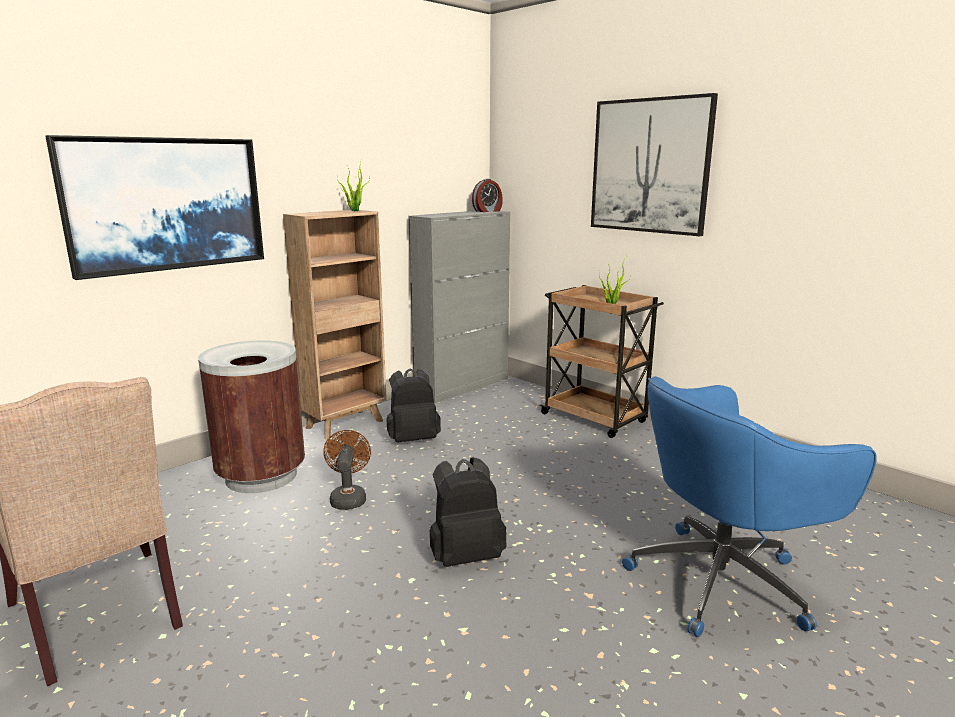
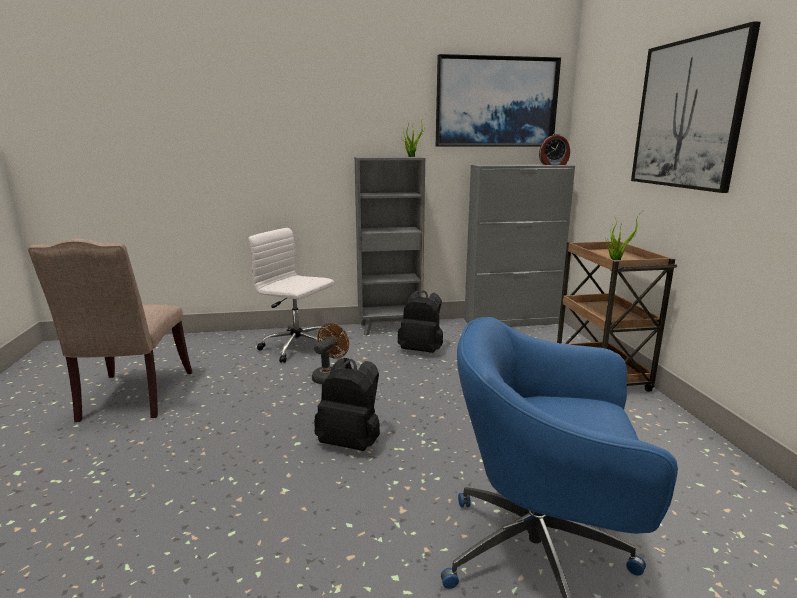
camera: 35 degrees right, 0 degrees up
(165, 204) = (268, 145): picture -> picture (496, 102)
(261, 476) = (298, 347): brown trash can -> white office chair
(346, 424) = (390, 328): brown bookcase -> grey bookcase

